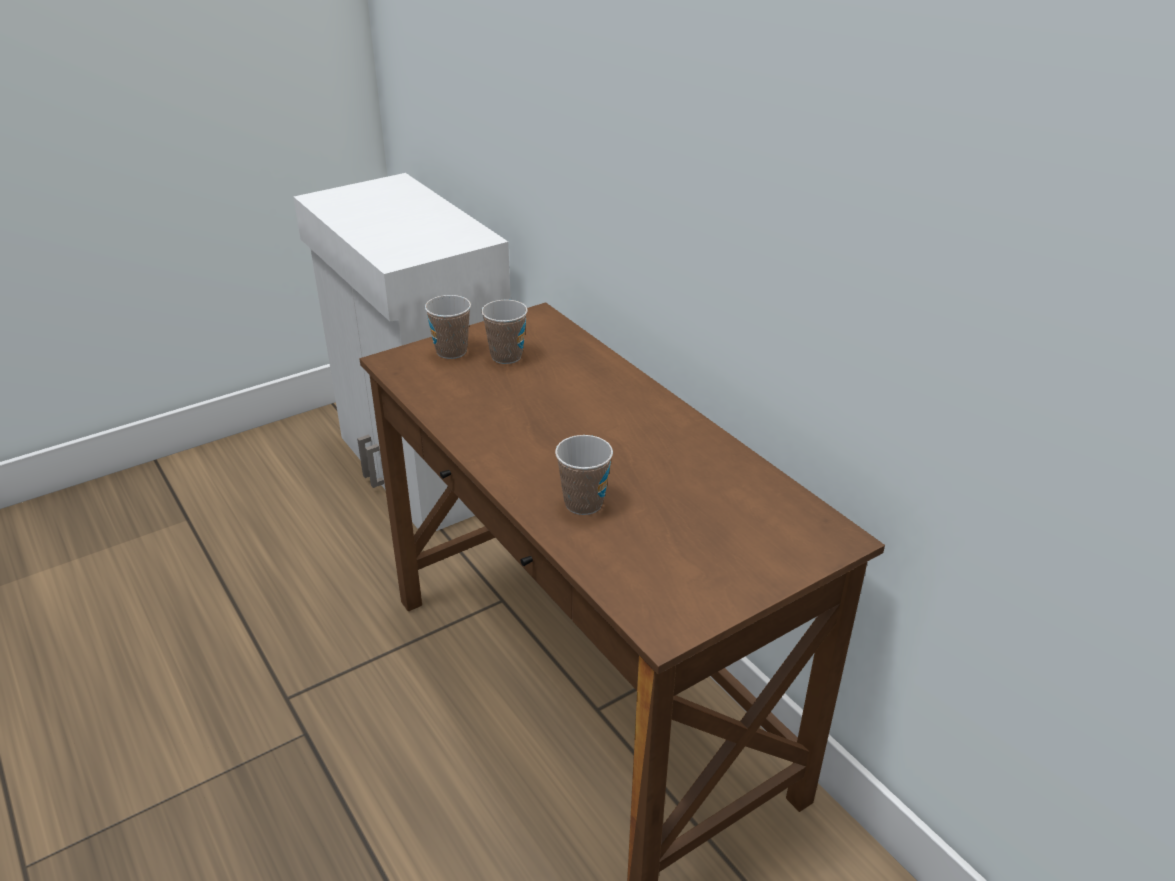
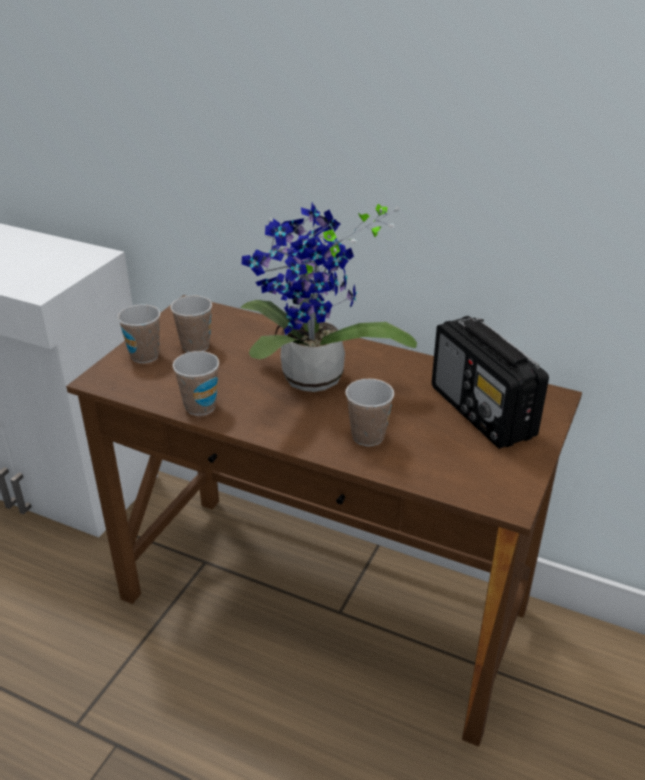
camera: 30 degrees left, 0 degrees up
(453, 416) = (200, 406): none -> cup
(582, 429) = (311, 382): none -> potted plant
(734, 524) = (482, 412): none -> radio

